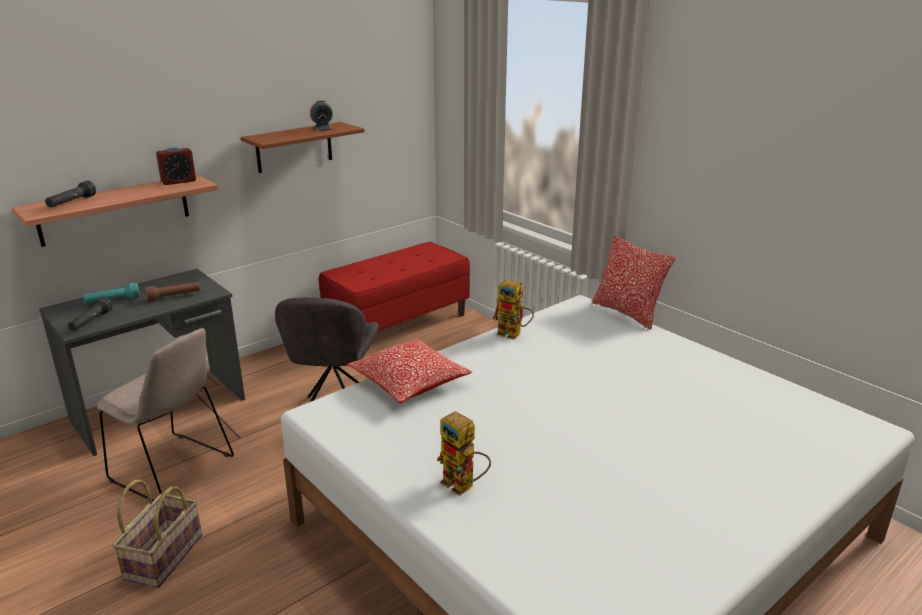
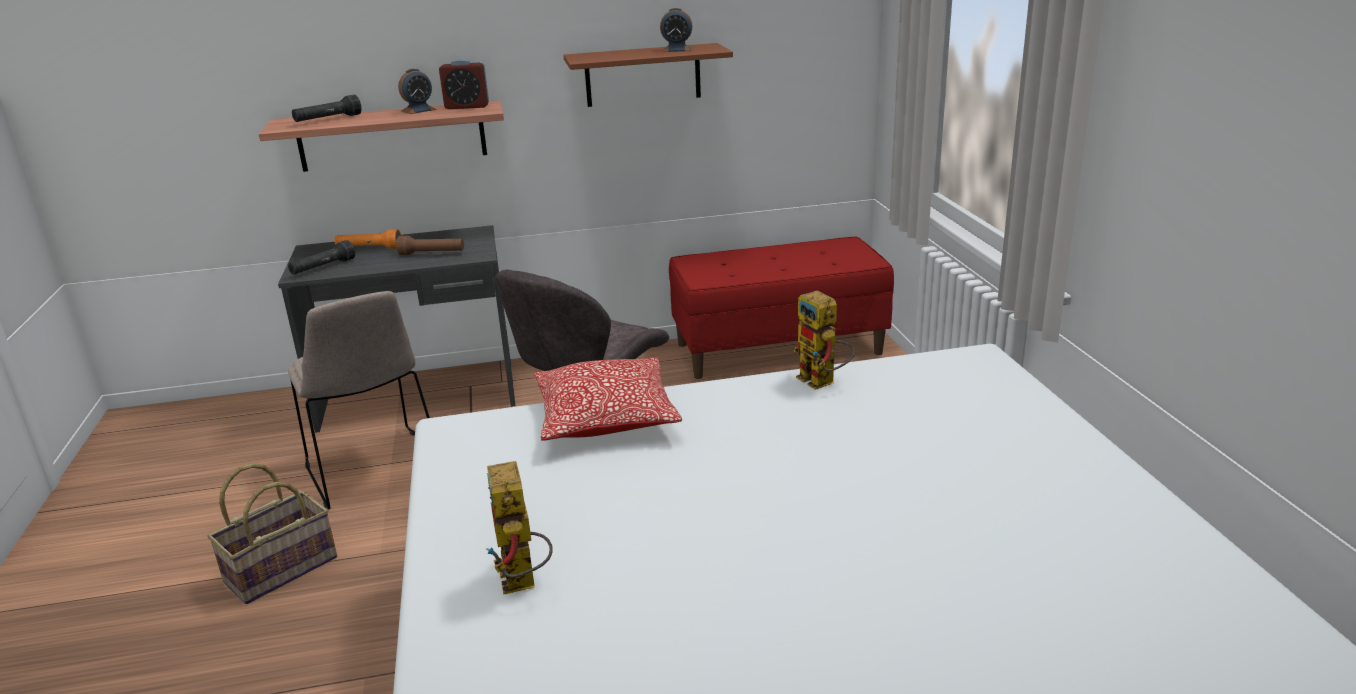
camera: 30 degrees right, 0 degrees up
(113, 301) = (369, 248): turquoise flashlight -> orange flashlight
(141, 188) = (418, 110): none -> alarm clock
(627, 313) = (1047, 386): pillow -> none

